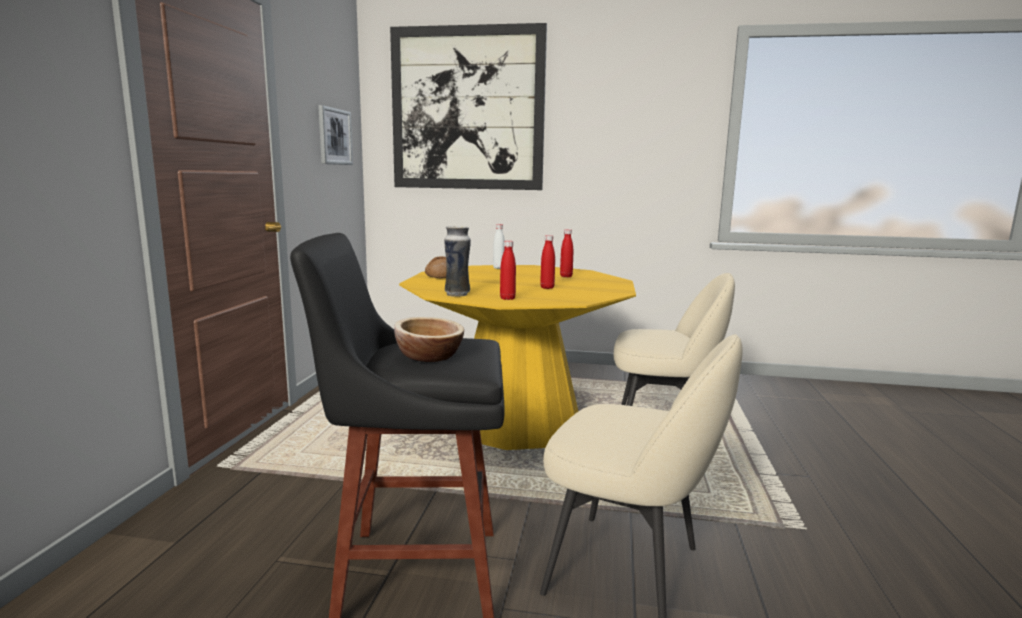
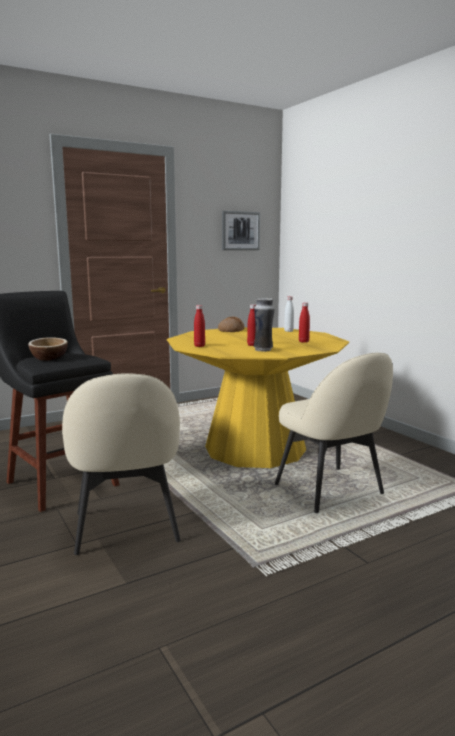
camera: 50 degrees right, 0 degrees up
(457, 294) = (187, 340): vase -> vase (263, 350)
(467, 109) = (334, 203): picture -> none

